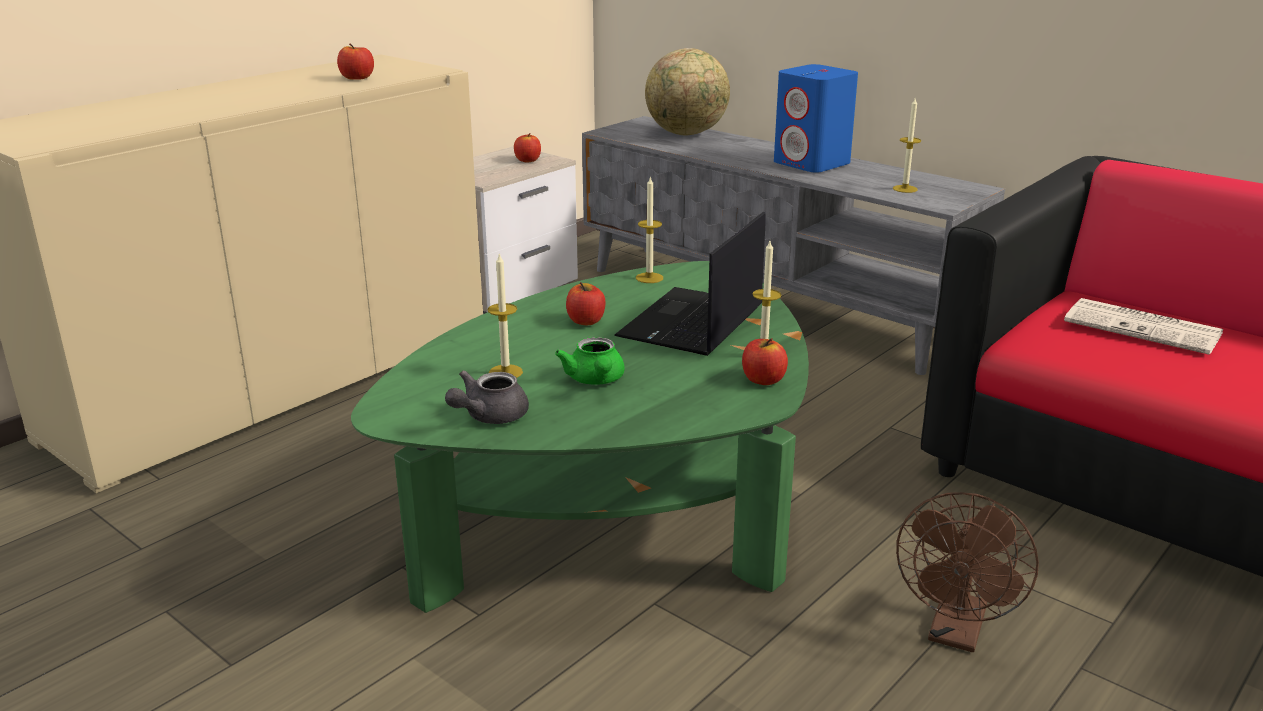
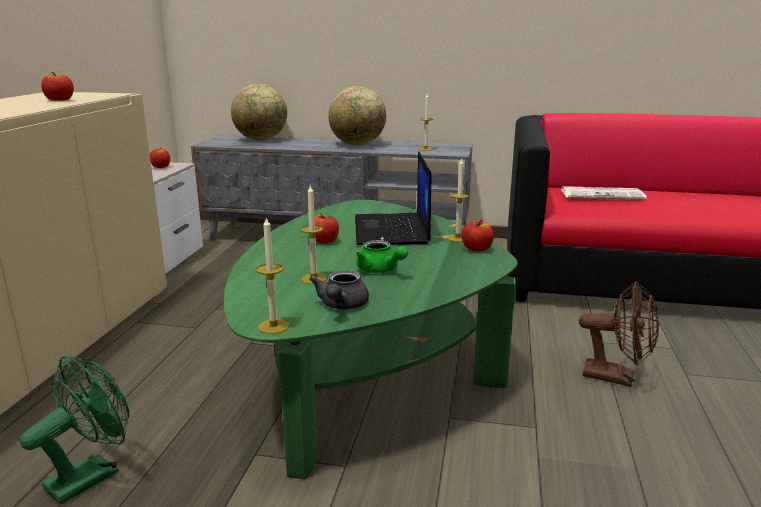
camera: 30 degrees left, 5 degrees down
(243, 532) = (92, 474): none -> green fan
(649, 278) = (330, 213): candle -> candle (273, 326)
(812, 163) = (358, 144): blue speaker -> globe
(956, 633) = (617, 377): brown fan -> brown fan turned 60 degrees counterclockwise

